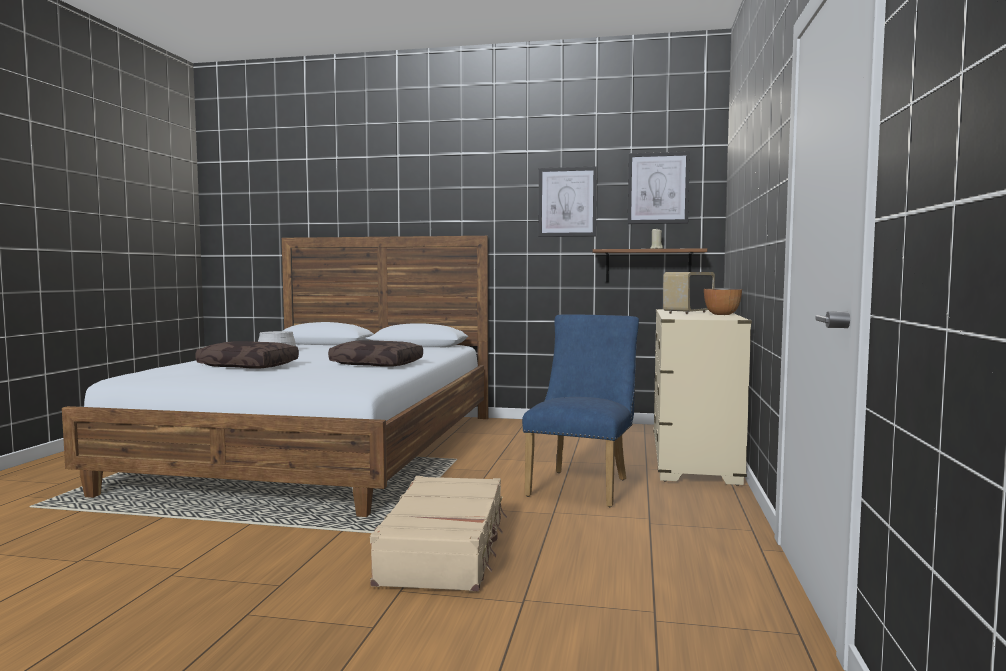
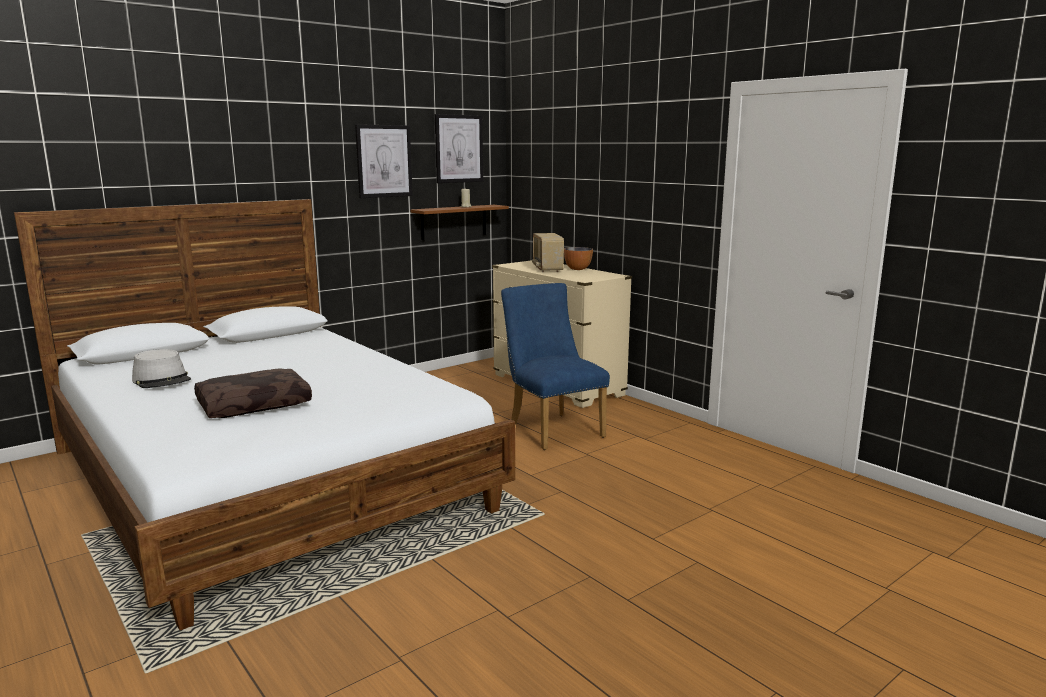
camera: 50 degrees left, 10 degrees up
(378, 364) = (359, 367): brown pillow -> none
(445, 549) = (603, 505): beige suitcase -> none

